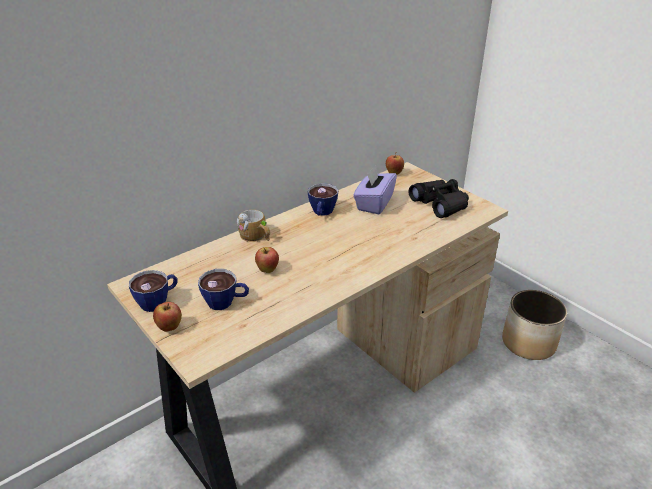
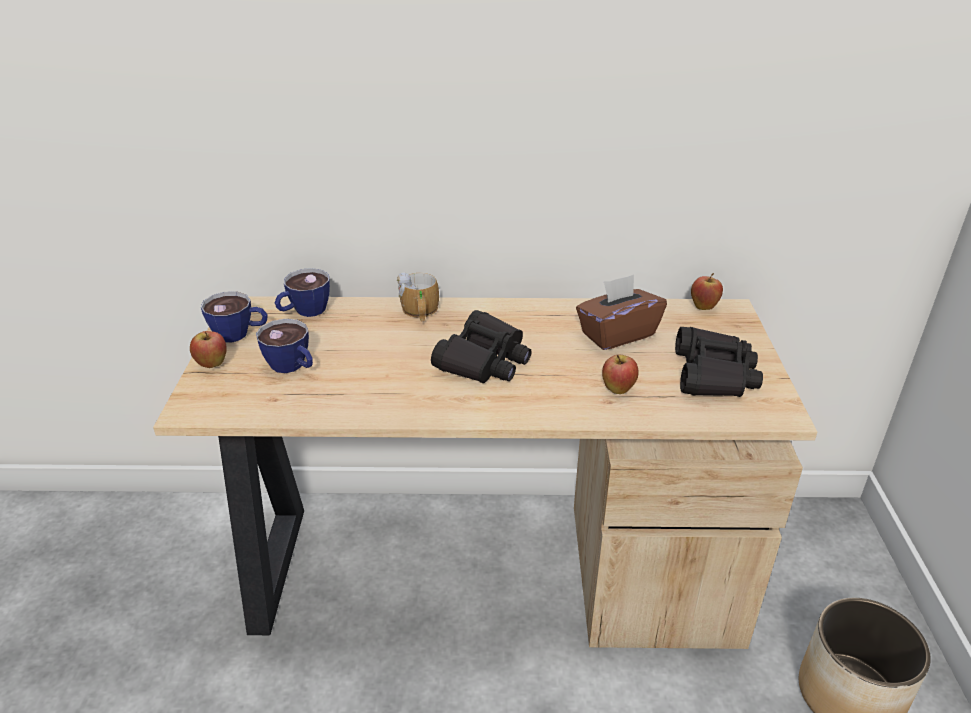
camera: 40 degrees right, 0 degrees up
(267, 270) = (379, 354): apple -> apple (618, 390)
(322, 213) = (533, 317): cup -> cup (304, 312)
(329, 246) = (484, 361): none -> black binoculars
(374, 203) = (617, 334): purple tissue box -> brown tissue box

